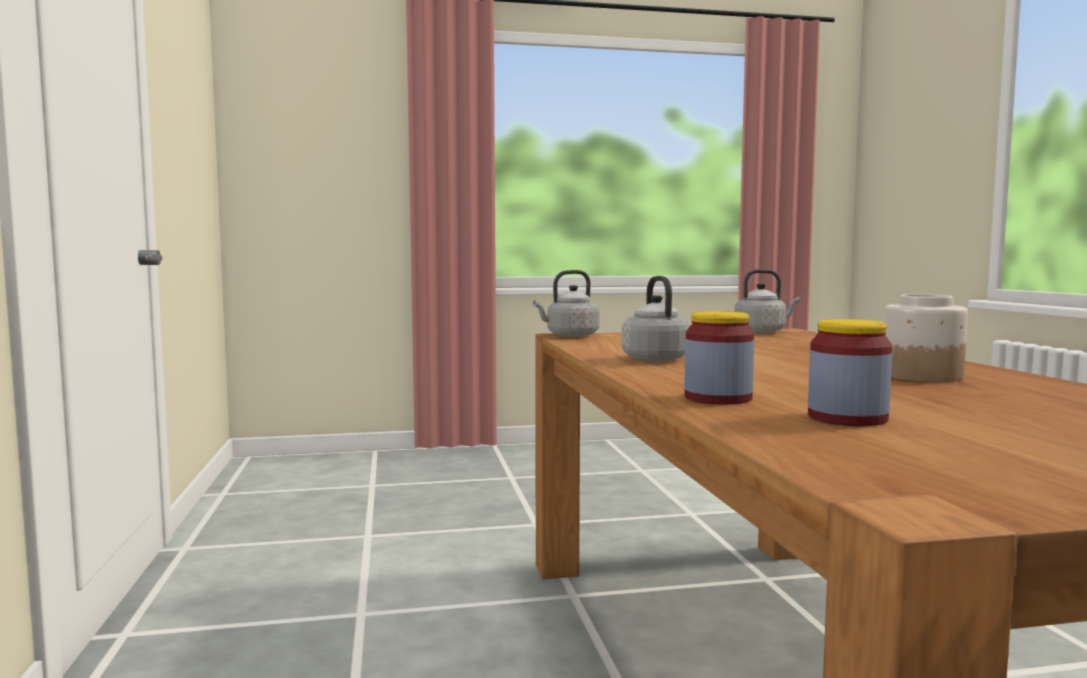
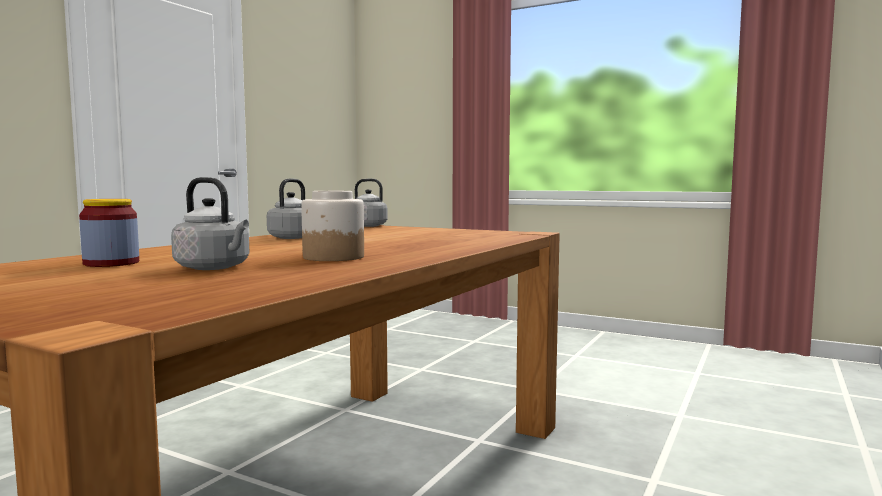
camera: 40 degrees right, 0 degrees up
(718, 398) = (150, 251): jar -> none
(762, 331) = (505, 232): grey kettle -> grey kettle (215, 268)

